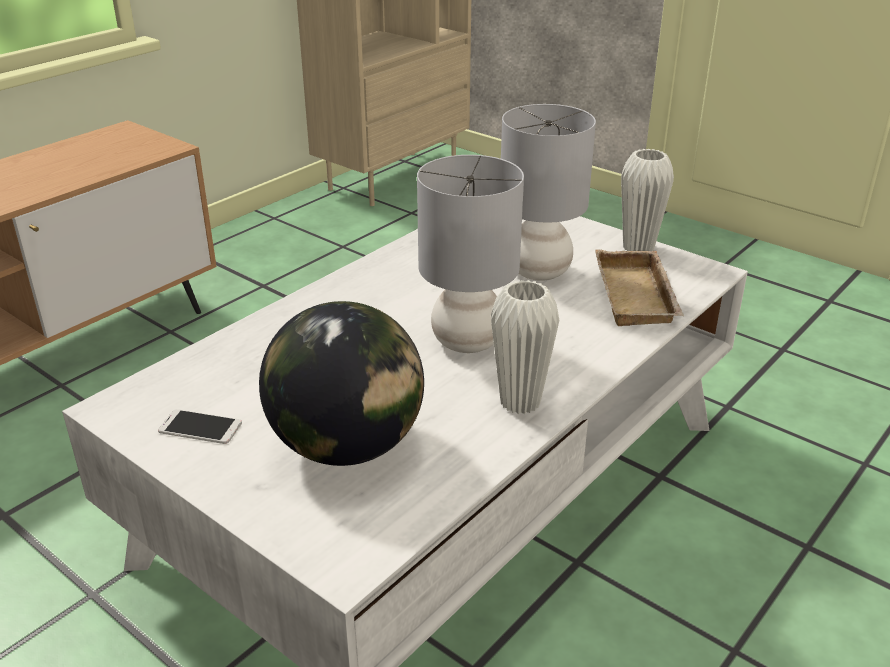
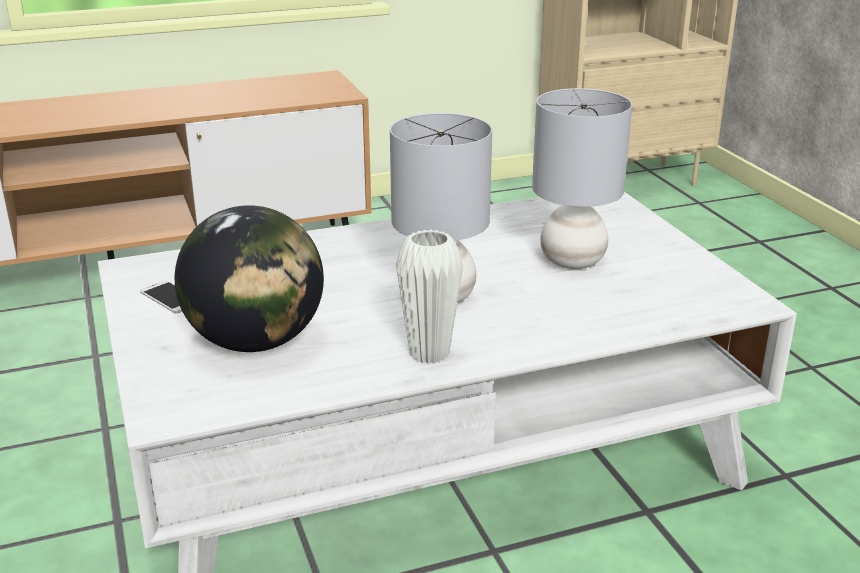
camera: 30 degrees right, 5 degrees down
(638, 248) = (699, 265): white vase -> none
(639, 296) = (646, 304): beige tray -> none

